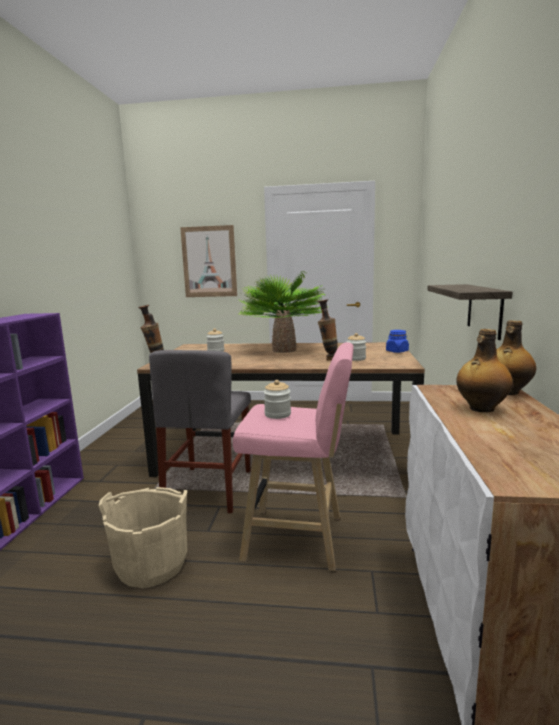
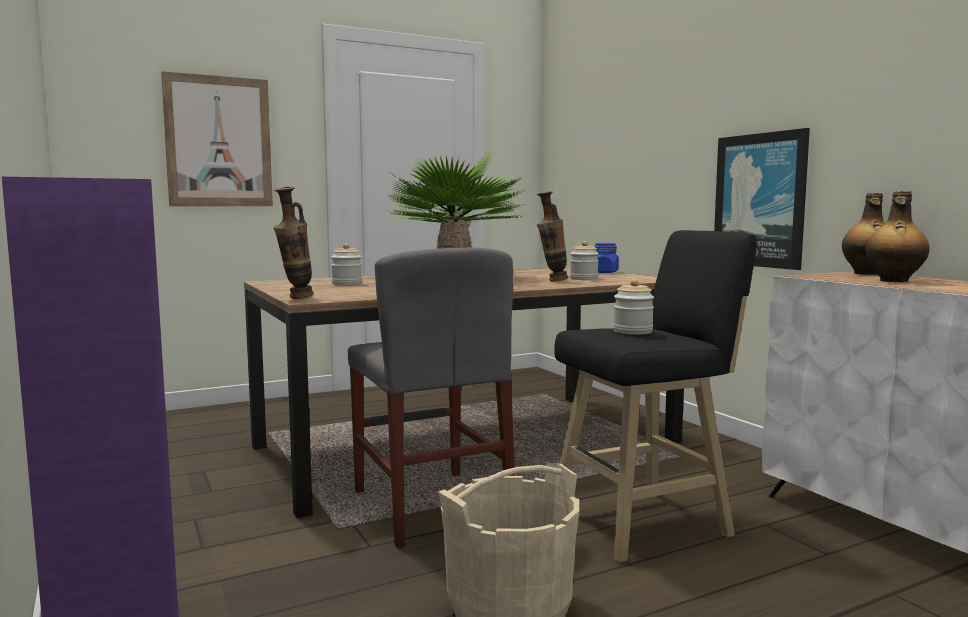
camera: 35 degrees left, 5 degrees down
(299, 538) = (646, 521): pink stool -> black stool
(484, 310) = (760, 200): shelf -> picture

